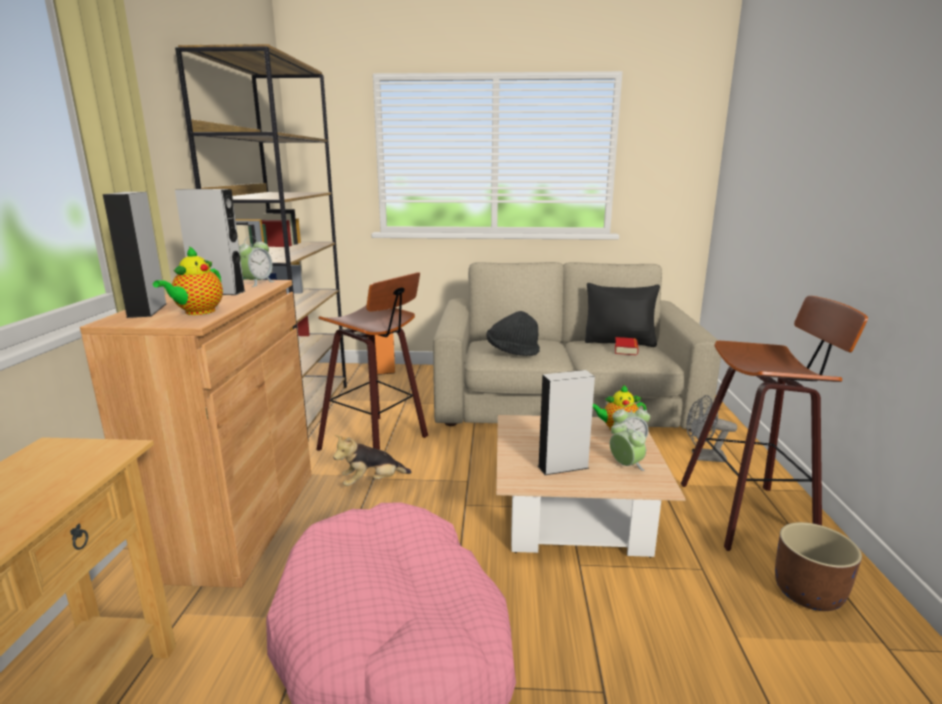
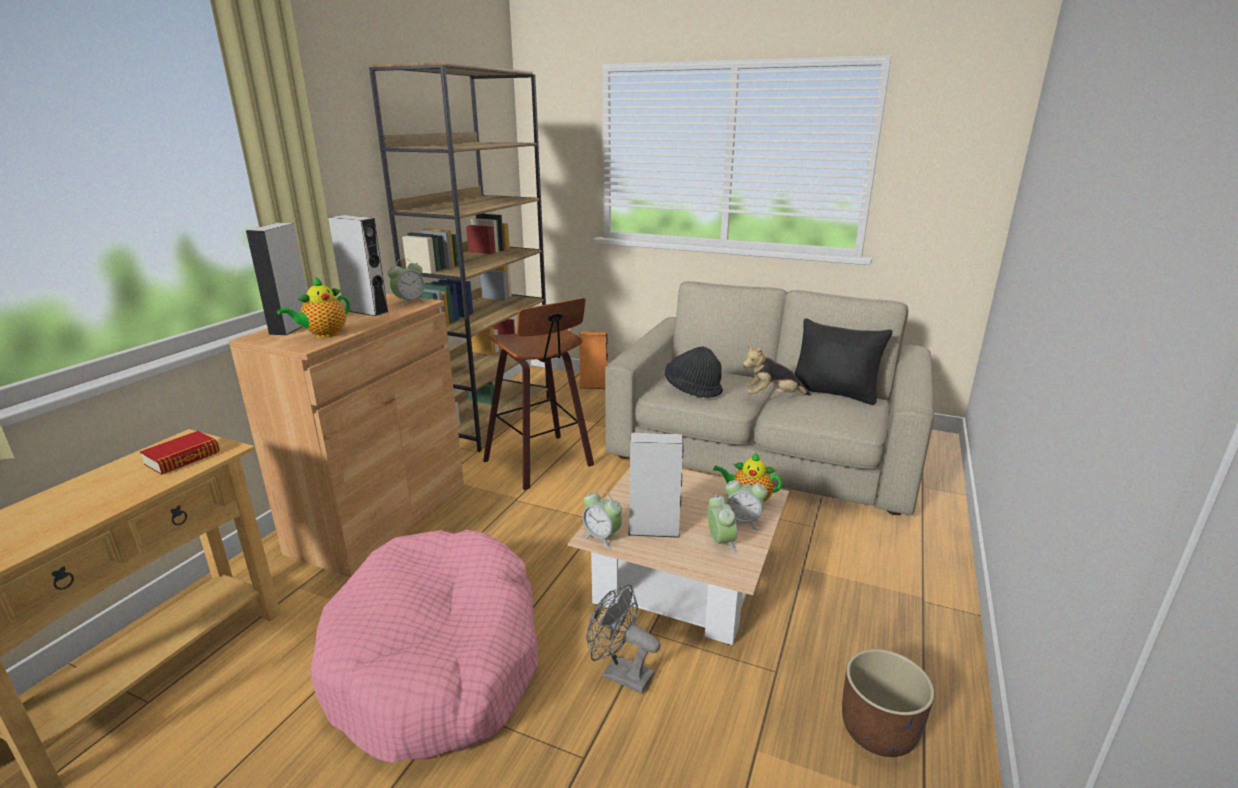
camera: 20 degrees right, 5 degrees up
(372, 482) = (511, 504): plush toy -> plush toy (772, 397)
(523, 481) = (602, 537): none -> alarm clock
(626, 350) = (826, 405): book -> book (182, 458)
(703, 457) = (880, 548): grey fan -> grey fan (620, 674)
(750, 513) = (885, 625): stool -> none

